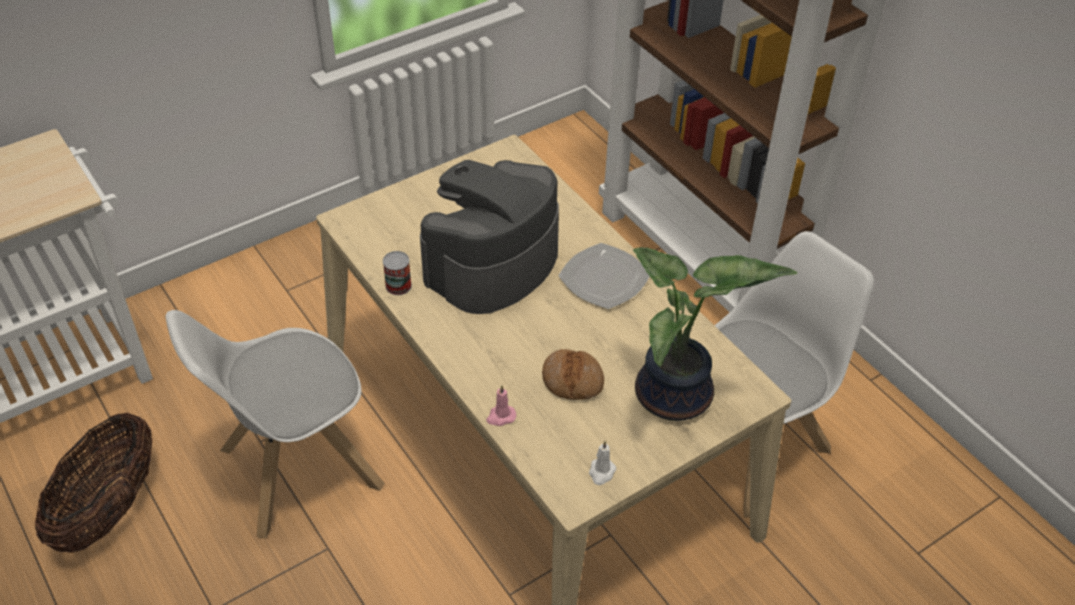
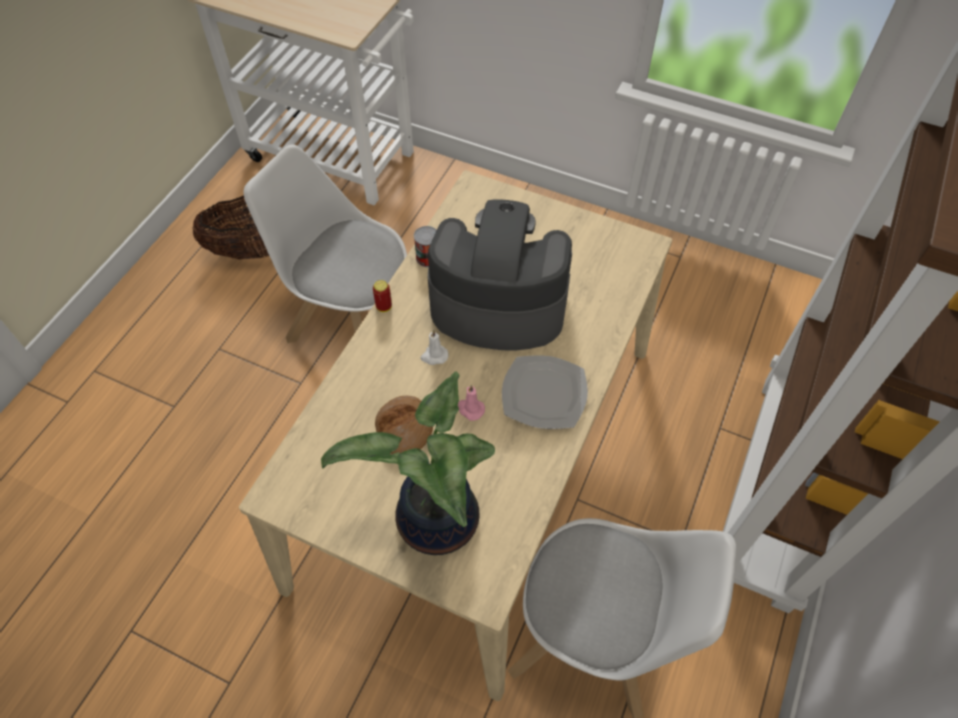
camera: 60 degrees right, 10 degrees up
(428, 339) = (384, 307): none -> can
(500, 417) = (332, 398): pink candle -> pink candle (470, 409)
(601, 472) = (313, 503): white candle -> white candle (434, 356)

